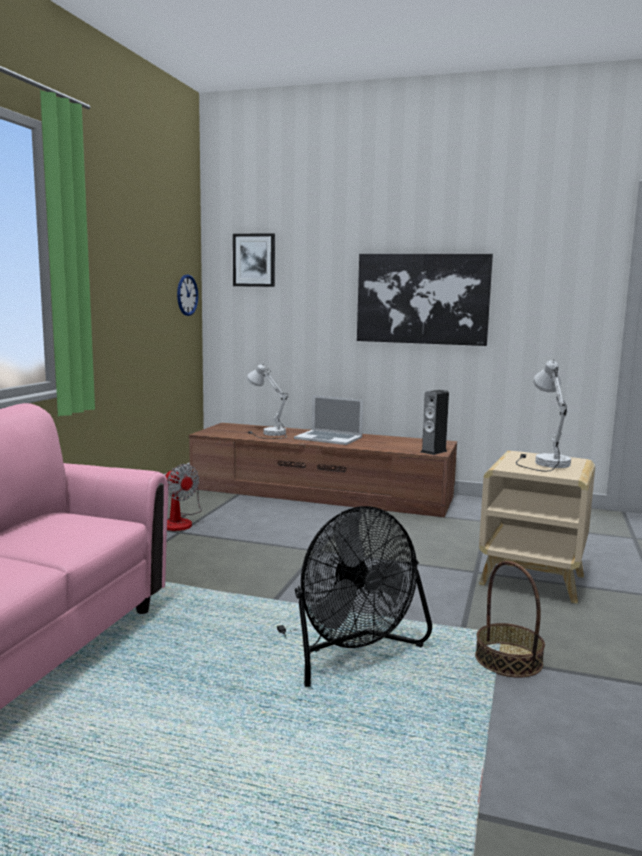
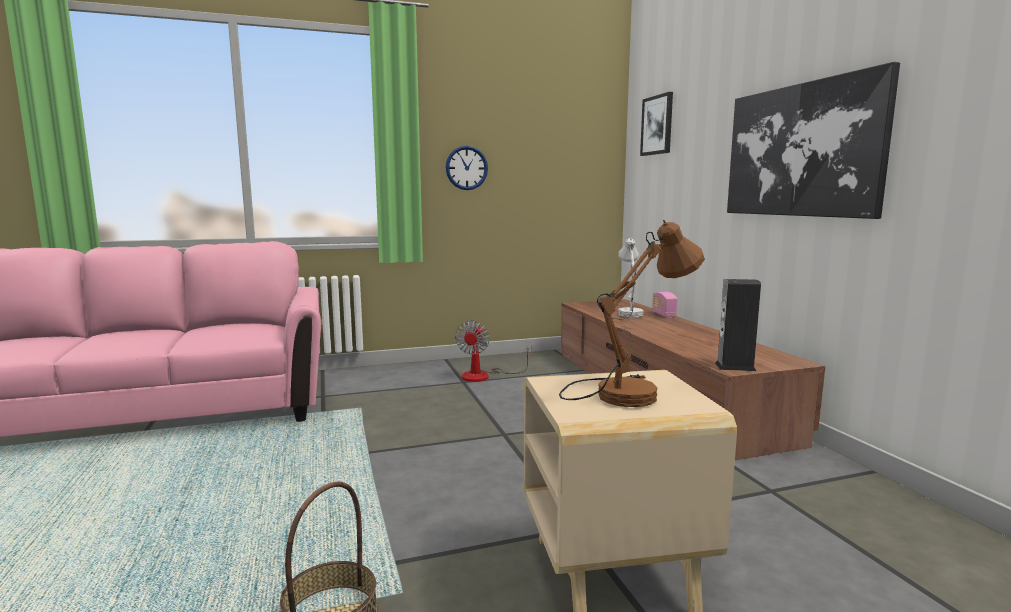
camera: 55 degrees right, 0 degrees up
(187, 295) = (594, 167): wall clock -> wall clock (466, 168)
(292, 429) = (663, 315): none -> radio
(328, 438) = (668, 328): laptop -> none
(345, 654) = (280, 514): black fan -> none
(541, 463) = (623, 391): white table lamp -> brown table lamp

